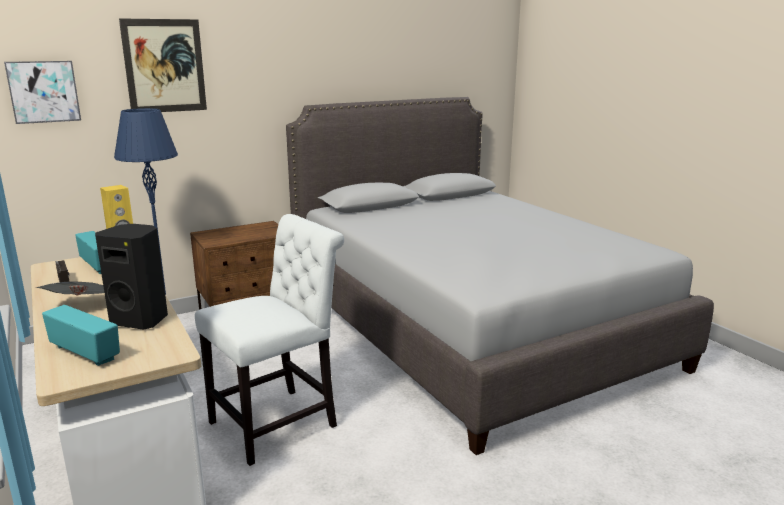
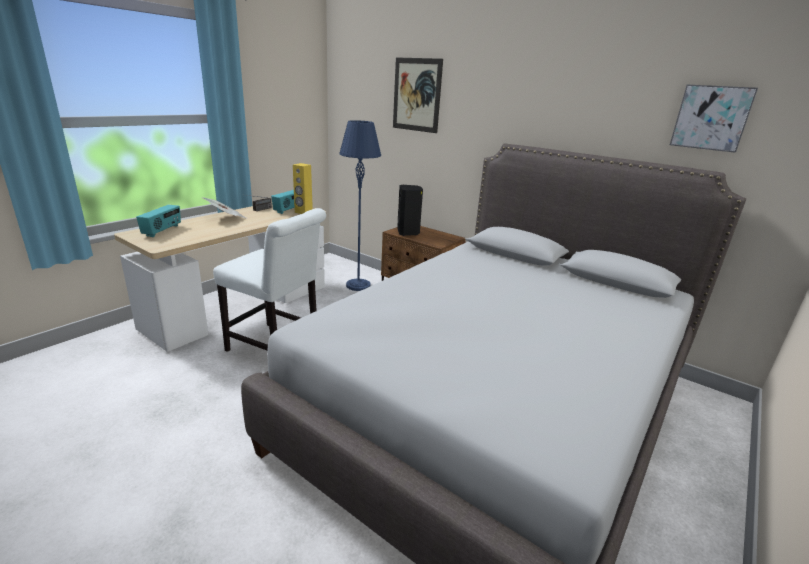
camera: 65 degrees right, 5 degrees up
(43, 91) = (355, 105): picture -> picture (711, 118)
(141, 320) = (208, 232): black speaker -> black speaker (408, 232)

